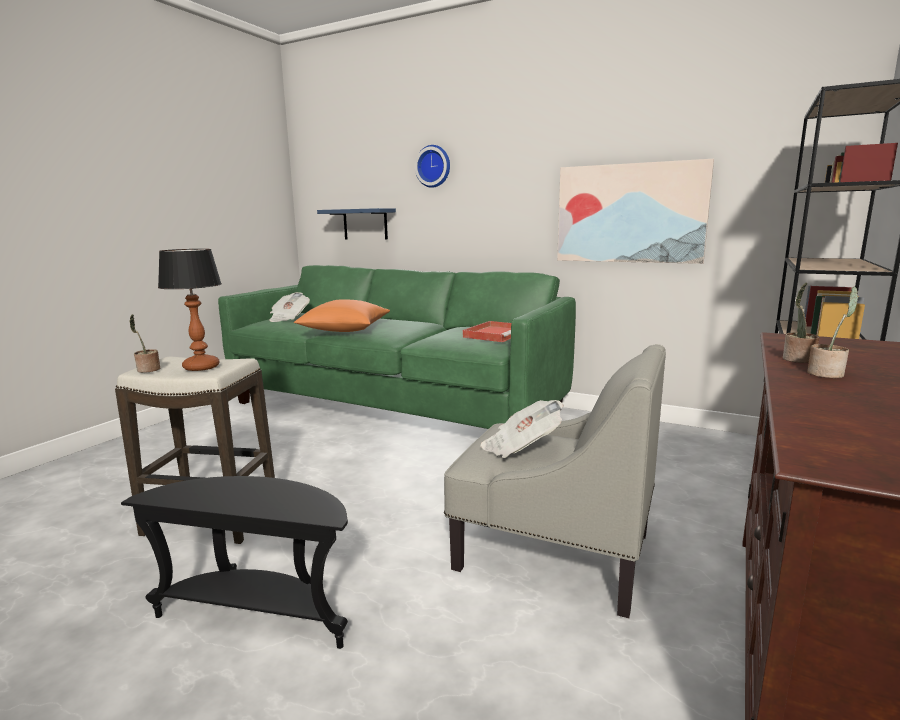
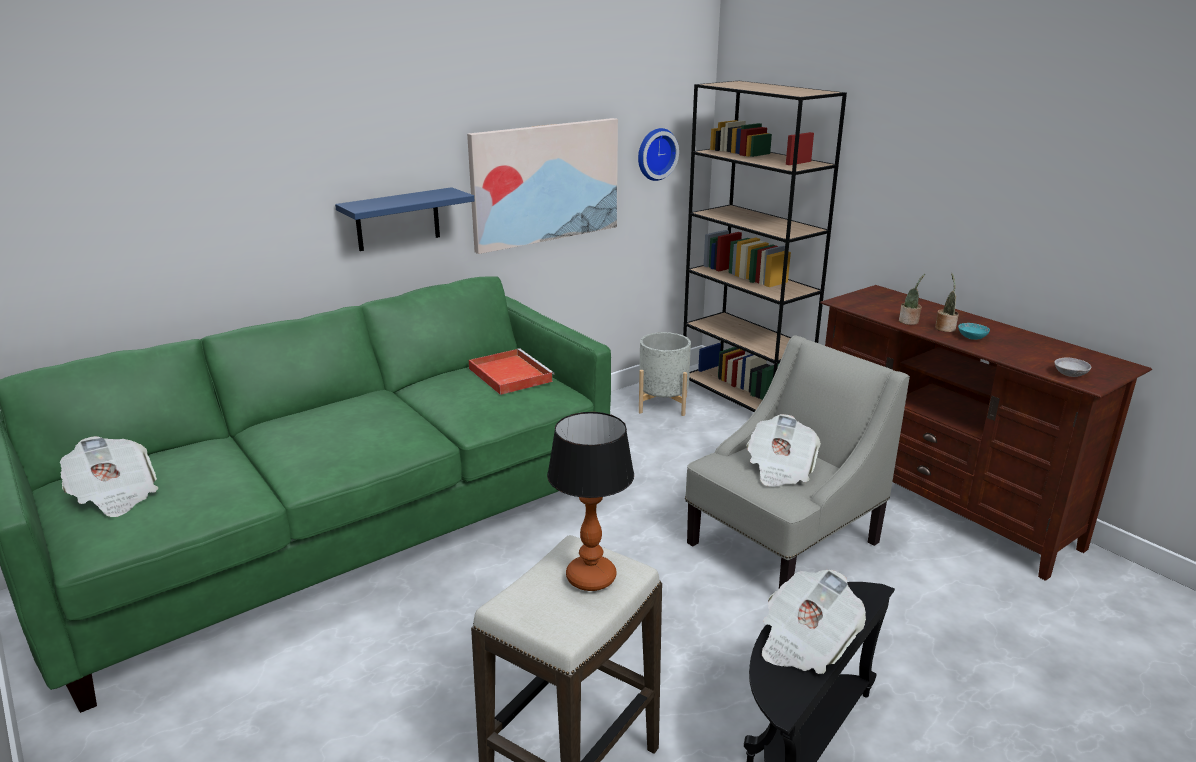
camera: 65 degrees left, 10 degrees up
(147, 370) = (570, 625): potted plant -> none
(236, 494) = (805, 642): none -> newspaper
(345, 330) = (316, 459): orange pillow -> none
(365, 224) = (118, 259): blue shelf -> blue shelf (398, 219)
(434, 166) = (265, 140): wall clock -> wall clock (655, 154)
(708, 448) = (663, 404): none -> grey planter
(827, 447) = (1070, 374): none -> grey bowl
(828, 386) = (972, 338): none -> turquoise bowl

